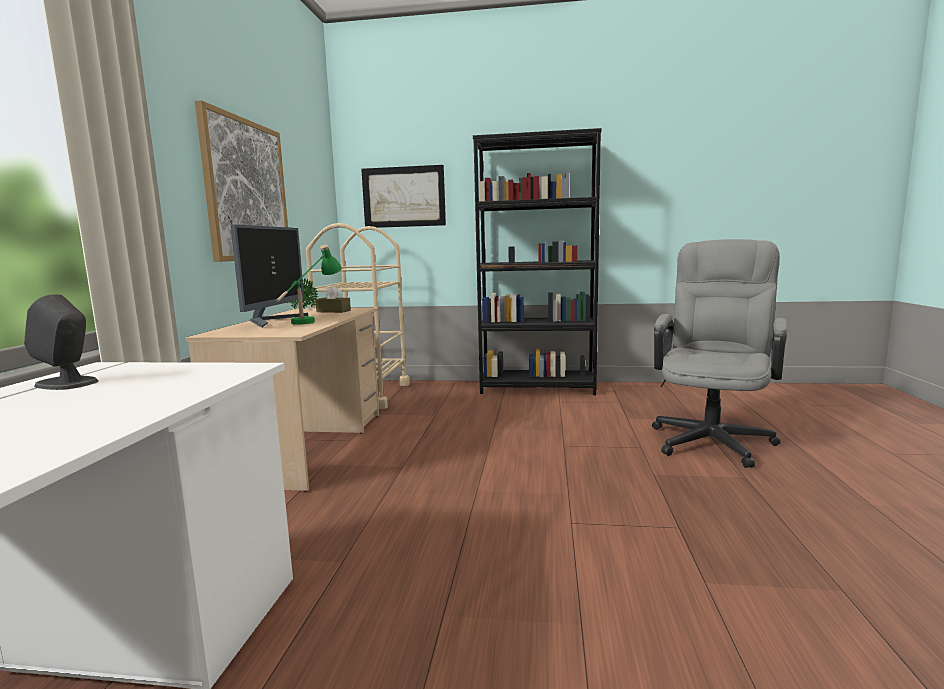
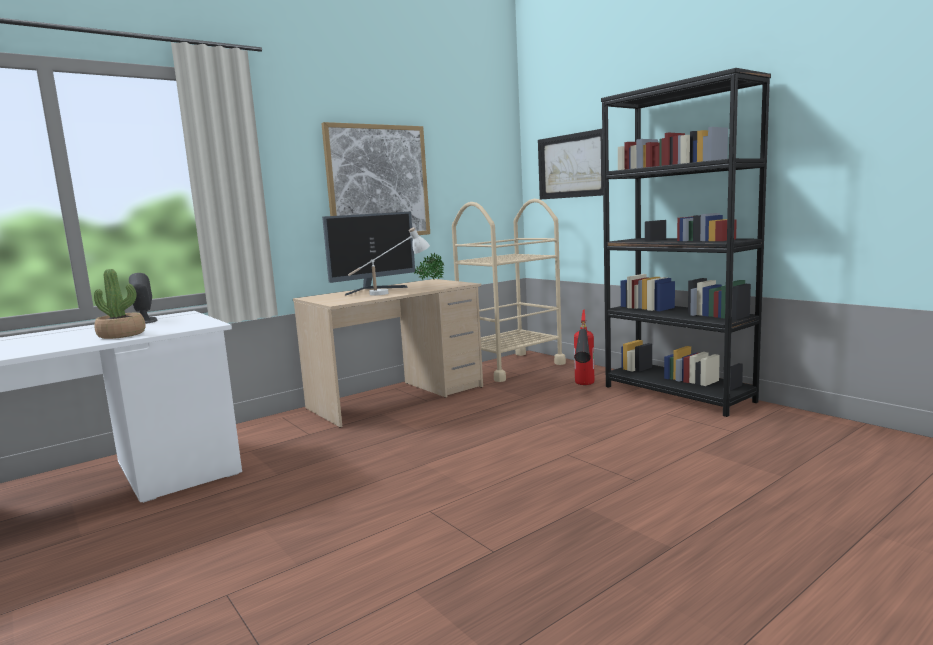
camera: 45 degrees right, 0 degrees up
(133, 401) = (122, 335): none -> potted plant
(312, 320) = (392, 292): green table lamp -> white table lamp
(333, 311) = (437, 284): brown tissue box -> none
(466, 398) = (584, 387): none -> fire extinguisher
(712, 438) = (747, 500): grey office chair -> none

